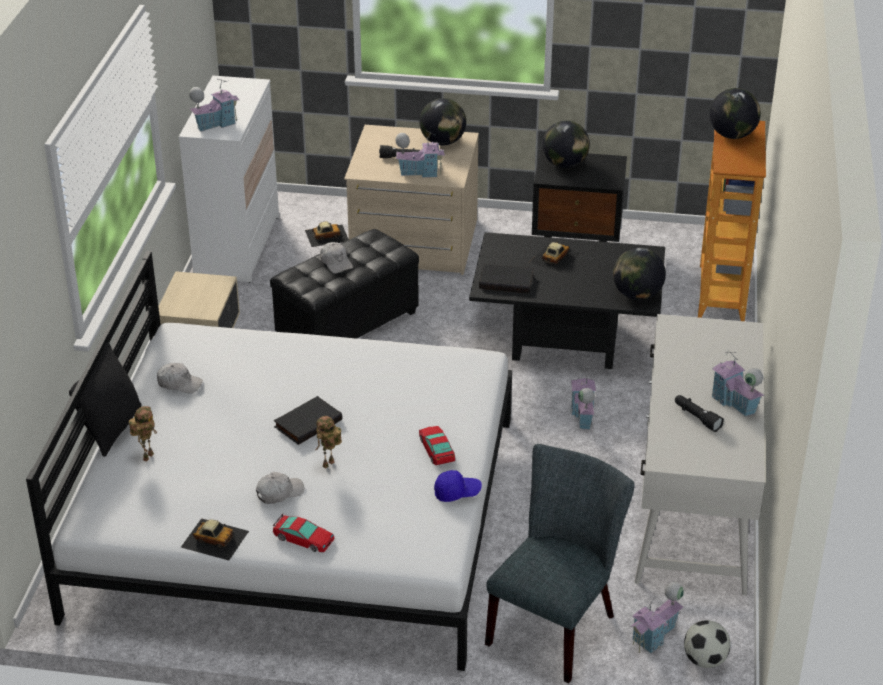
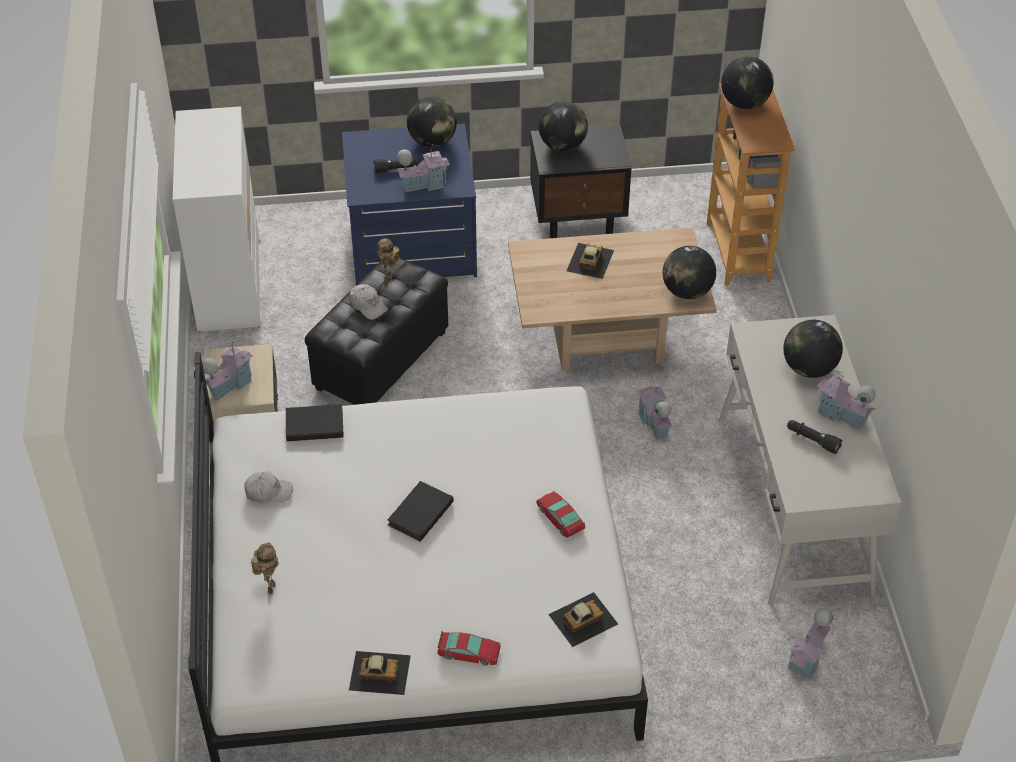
camera: 15 degrees left, 10 degrees up
(112, 429) = (219, 562): black pillow -> none
(215, 124) = (206, 176): toy house -> toy house (229, 385)
(279, 492) = (423, 603): white cap -> none
(326, 235) = (318, 253): toy car -> toy car (582, 619)
(329, 465) = (460, 559): toy robot -> toy robot (388, 280)
(414, 243) = (412, 247): beige dresser -> blue dresser
(457, 492) = (599, 564): blue cap -> none
(506, 281) = (552, 298): black book -> black book (315, 424)
(556, 625) = (711, 668): grey chair -> none
(565, 340) = (606, 337): black coffee table -> beige coffee table
(705, 660) = (861, 675): football -> none
(718, 361) = (809, 368): none -> globe

